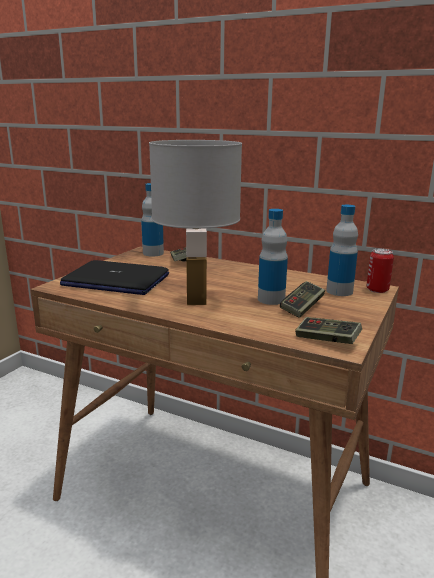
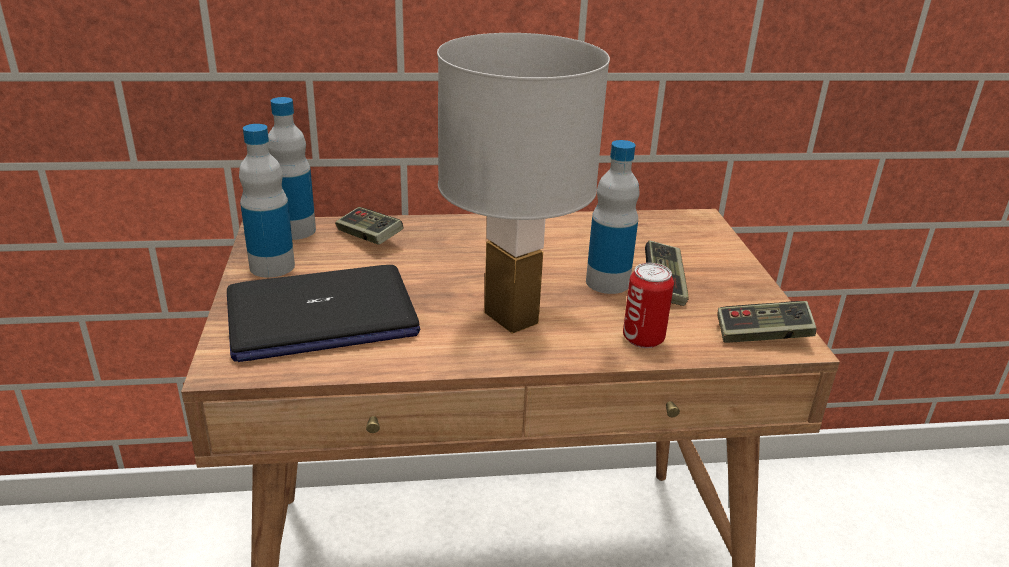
camera: 35 degrees left, 10 degrees up
(339, 291) = (666, 239): bottle -> bottle (272, 266)
(377, 290) = (703, 222): can -> can (643, 338)

